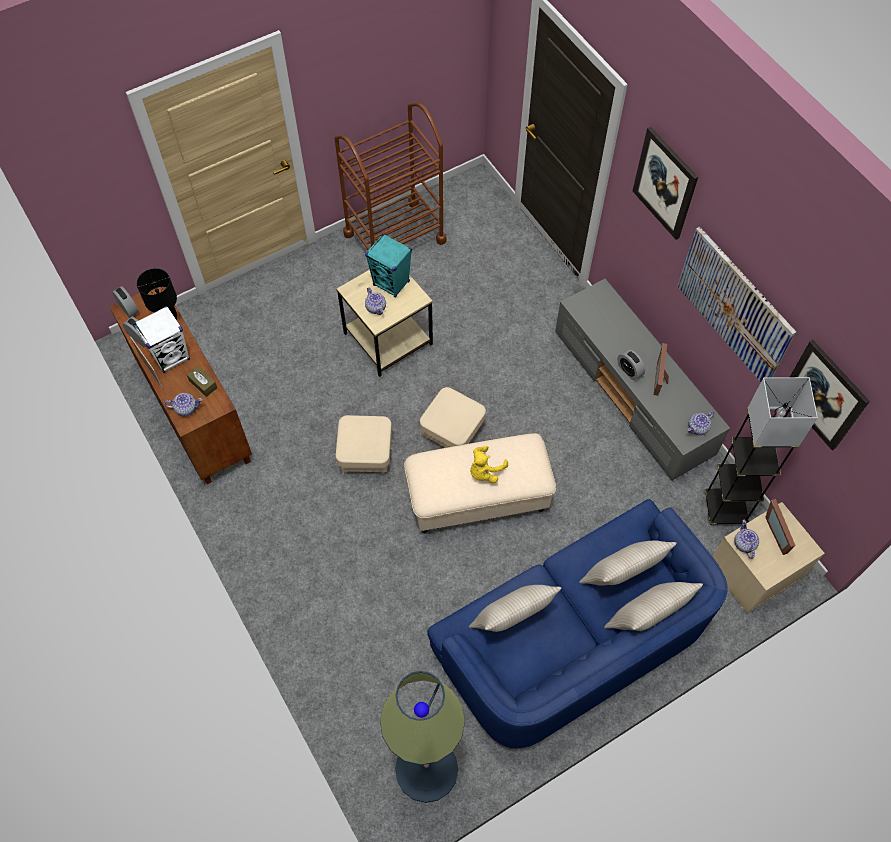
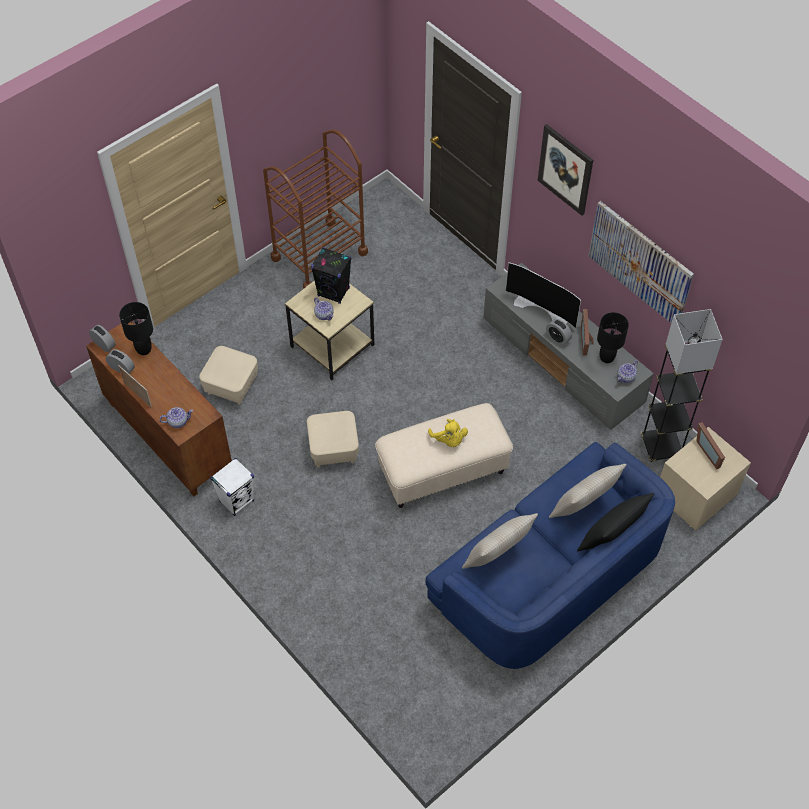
camera: 10 degrees left, 5 degrees down
(171, 357) = (153, 380): white speaker -> white speaker (237, 501)
(203, 384) = (188, 399): brown tissue box -> none
(391, 283) = (333, 292): turquoise speaker -> black speaker
(426, 769) = (444, 702): floor lamp -> none
(452, 431) = (408, 418): beige ottoman -> beige ottoman (231, 386)
(485, 471) = (449, 440): yellow plush toy -> yellow plush toy turned 60 degrees counterclockwise
(619, 334) = (543, 308): none -> television
(645, 618) = (610, 538): beige pillow -> black pillow
(680, 402) = (607, 358): none -> black table lamp
(744, 543) = (682, 465): teapot -> none
(824, 395) = (725, 322): picture -> none

